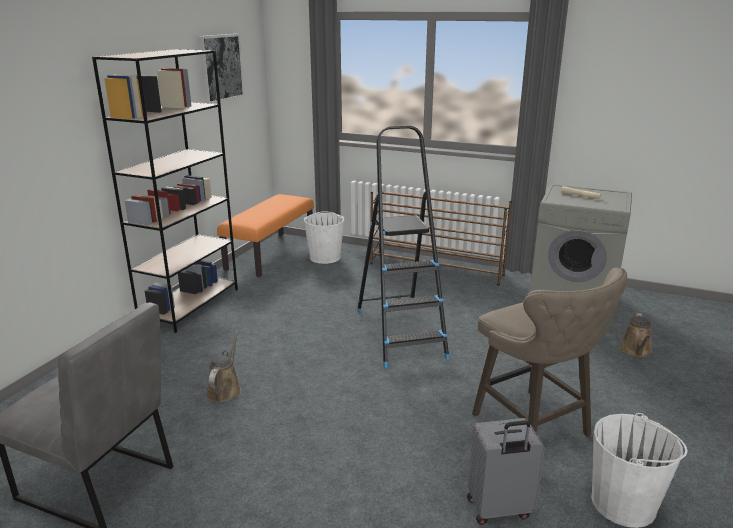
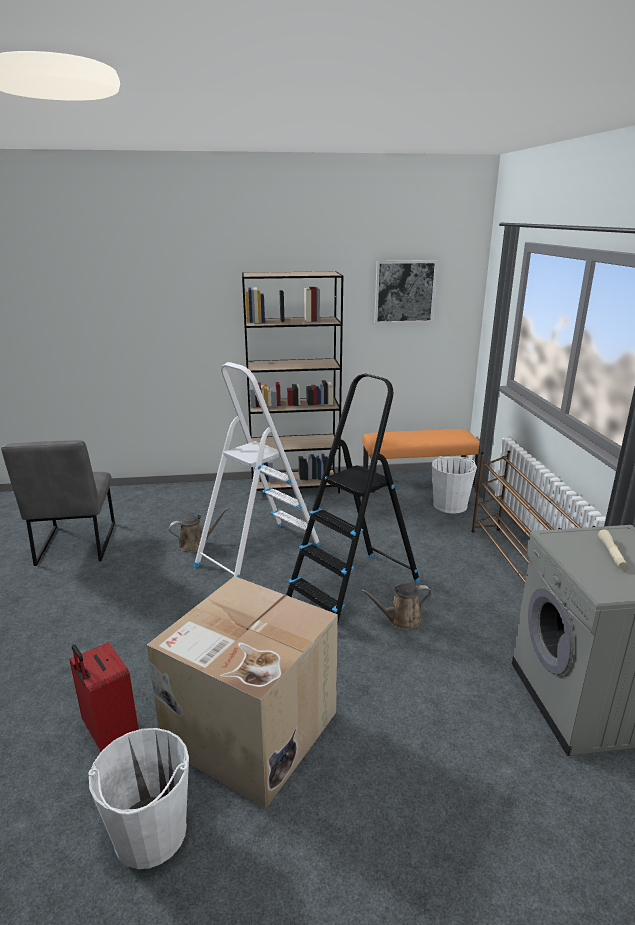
camera: 60 degrees right, 0 degrees up
(293, 358) = (259, 554): none -> white step ladder
(499, 509) = (109, 734): grey suitcase -> red suitcase
(534, 427) = (248, 729): beige stool -> cardboard box
(636, 351) = (506, 800): brown watering can -> brown watering can (401, 619)

